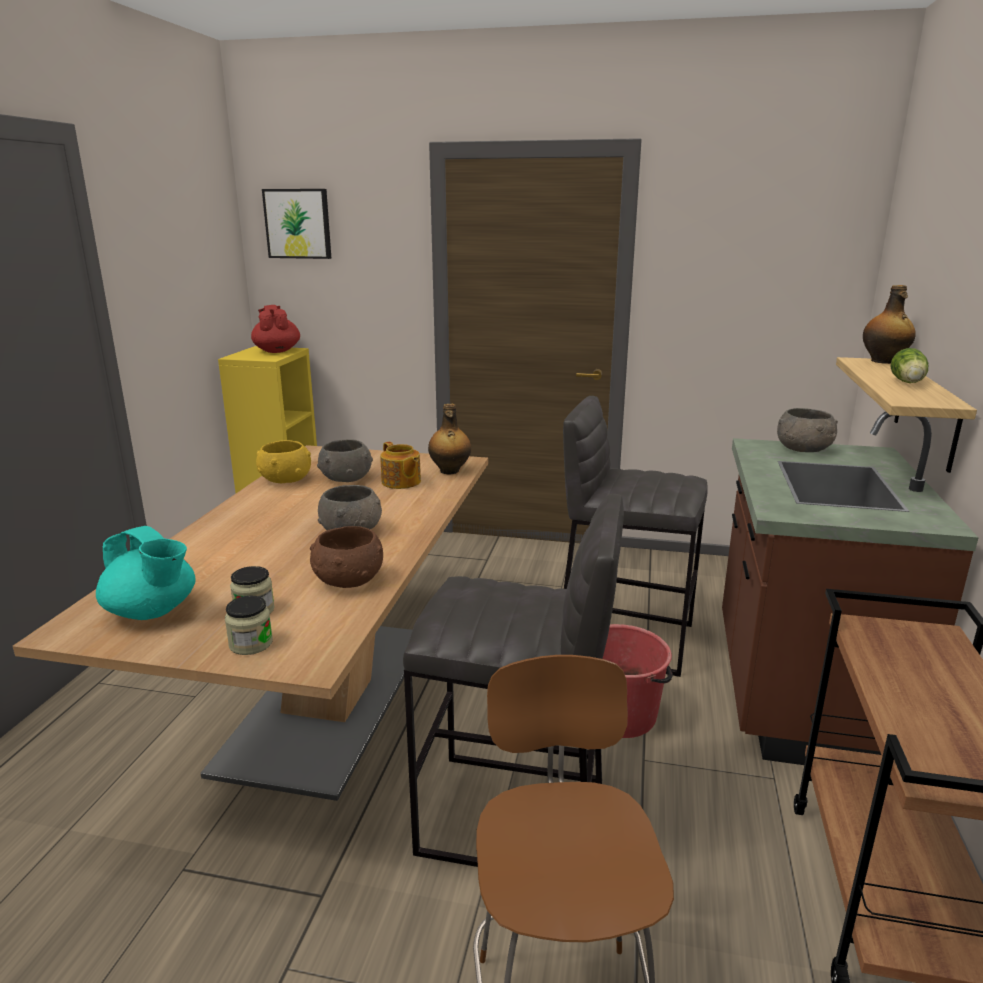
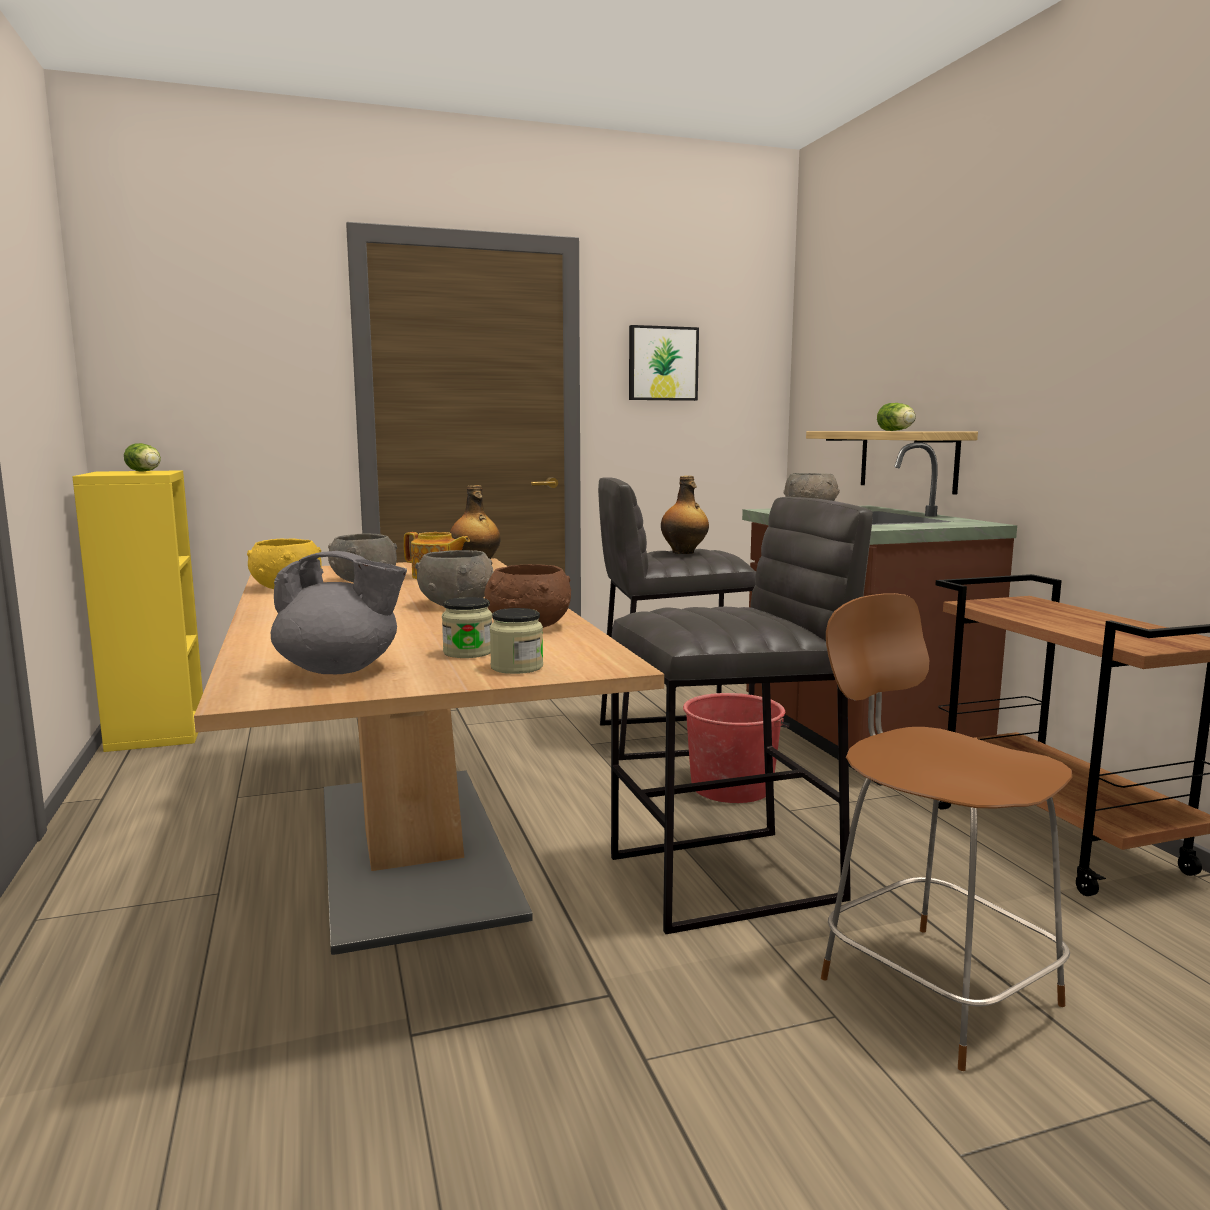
camera: 30 degrees left, 10 degrees down
(152, 612) = (340, 670): turquoise teapot -> grey teapot
(277, 351) = (145, 471): red teapot -> lettuce
(298, 224) = (165, 309): picture -> picture (662, 363)
(883, 361) = (846, 430): bottle -> bottle (684, 552)

